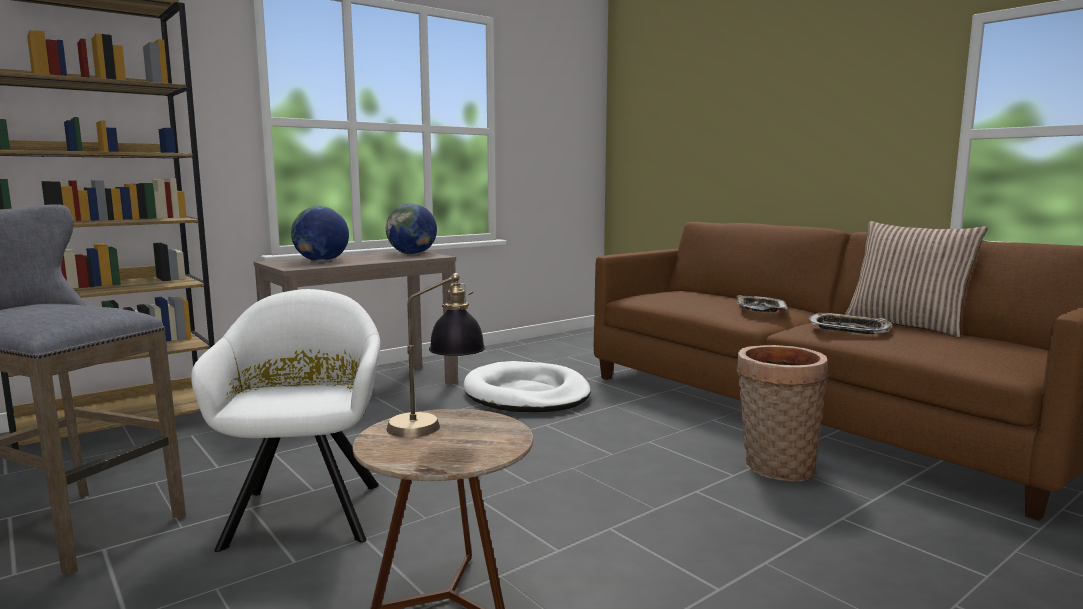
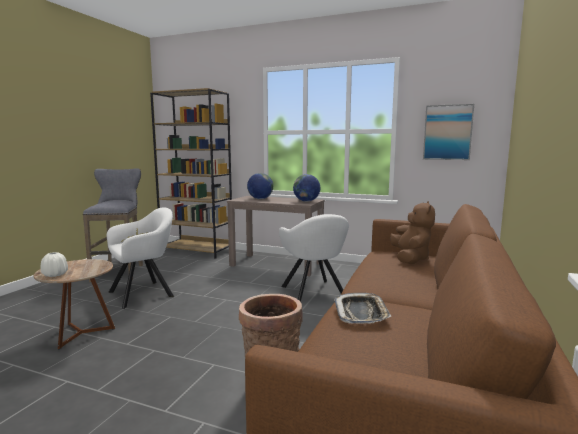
camera: 60 degrees right, 0 degrees up
(436, 428) = (85, 266): table lamp -> none
(471, 453) = (55, 275): none -> white vase
(526, 394) = (314, 292): white dog bed -> white armchair
(551, 138) = (447, 132): none -> picture
(682, 294) = (410, 259): none -> brown plush toy
(760, 308) = (394, 281): tray -> none
(906, 325) = (426, 335): pillow -> none

